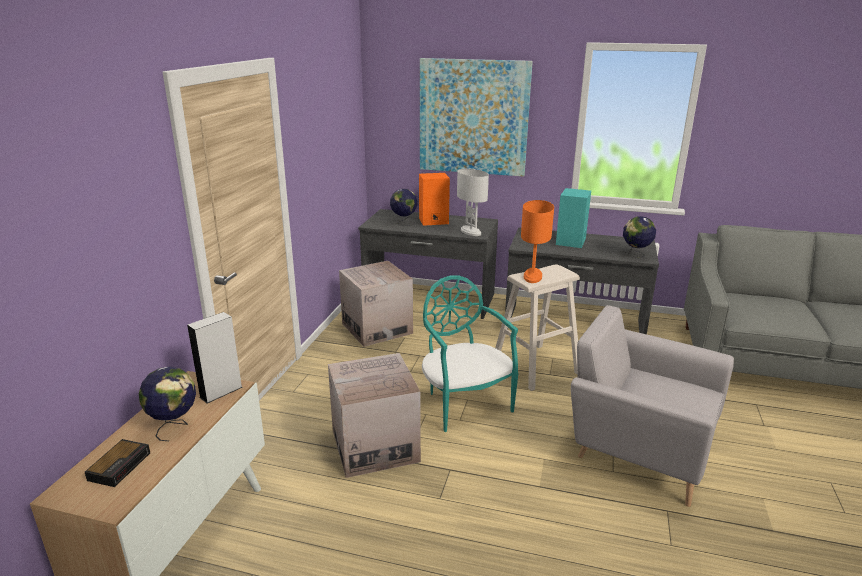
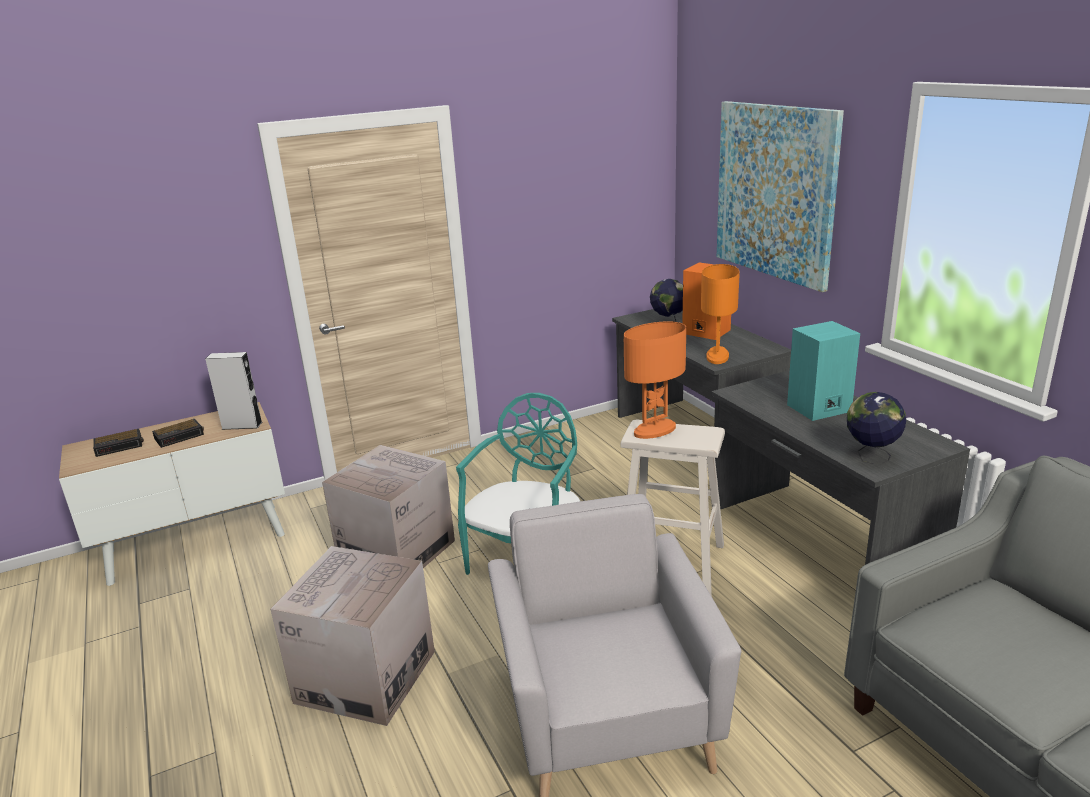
camera: 50 degrees right, 0 degrees up
(174, 427) = (180, 436): globe -> alarm clock
(377, 328) = (585, 447): cardboard box -> cardboard box (366, 677)
(471, 232) = (718, 357): white table lamp -> orange table lamp

